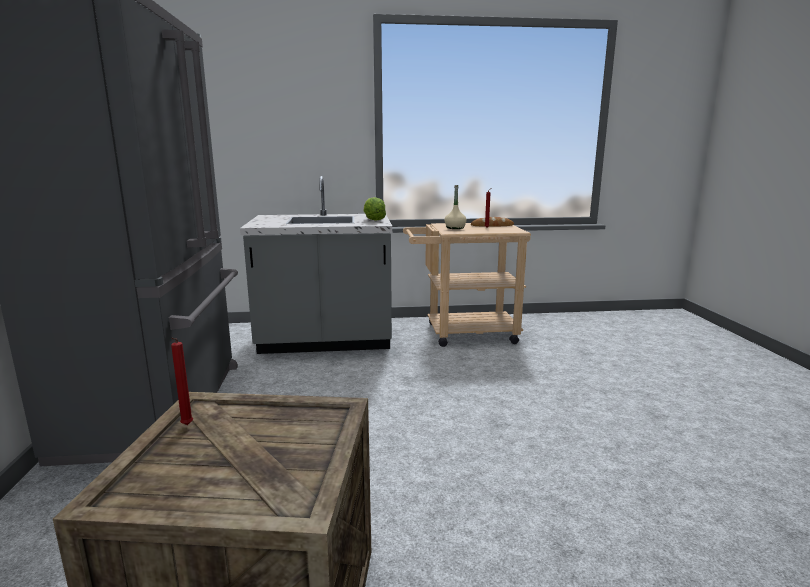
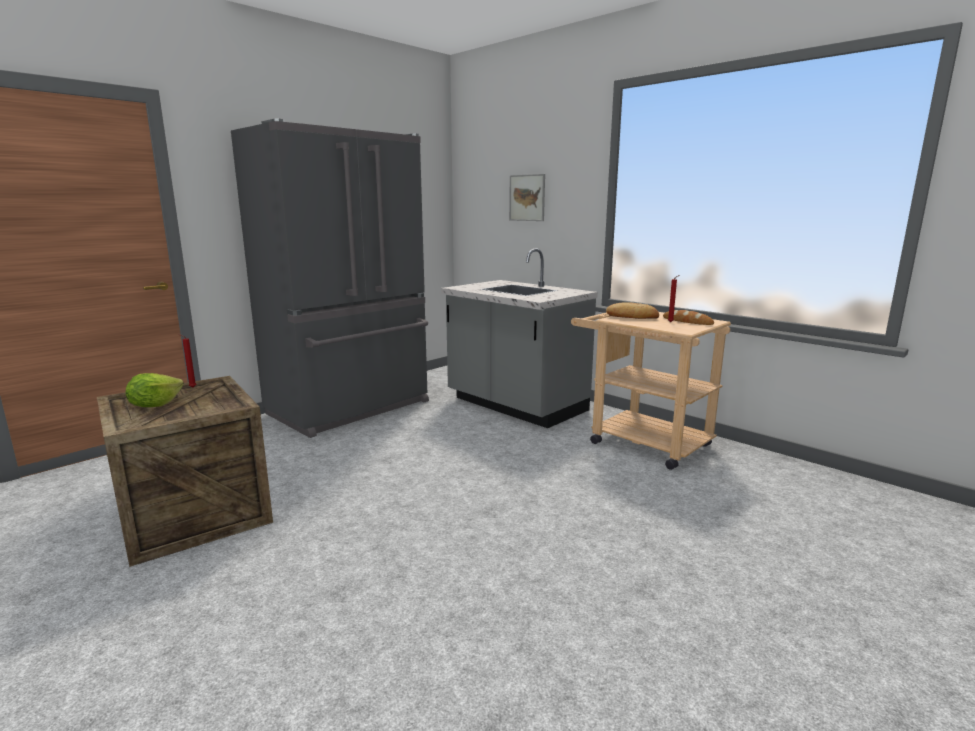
camera: 50 degrees right, 0 degrees up
(273, 124) = (527, 197): none -> picture
(373, 220) = (550, 296): lettuce -> lettuce (155, 405)
(455, 228) = (632, 316): beige bottle -> bread

